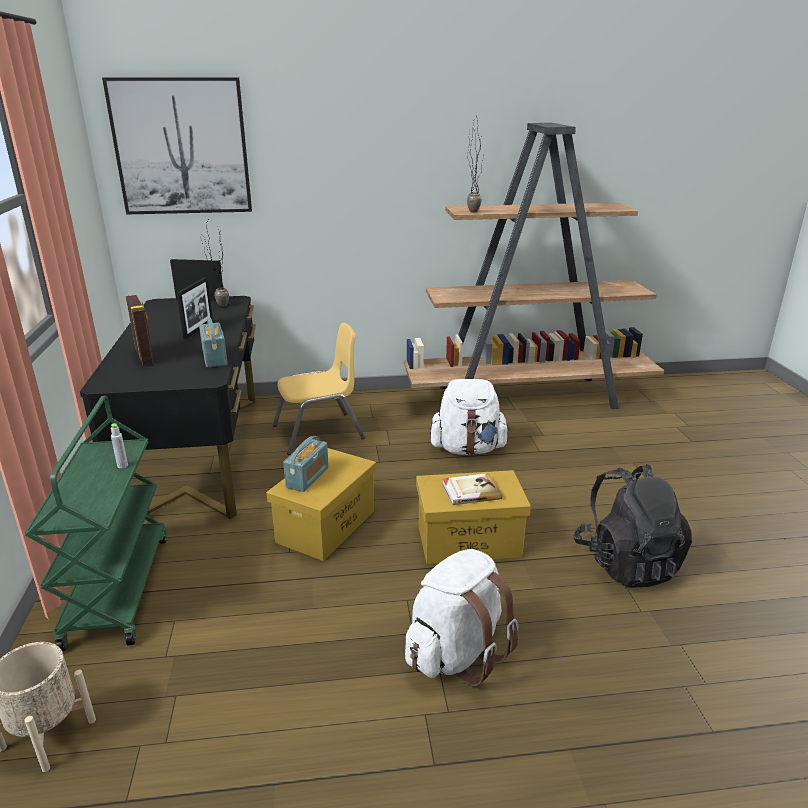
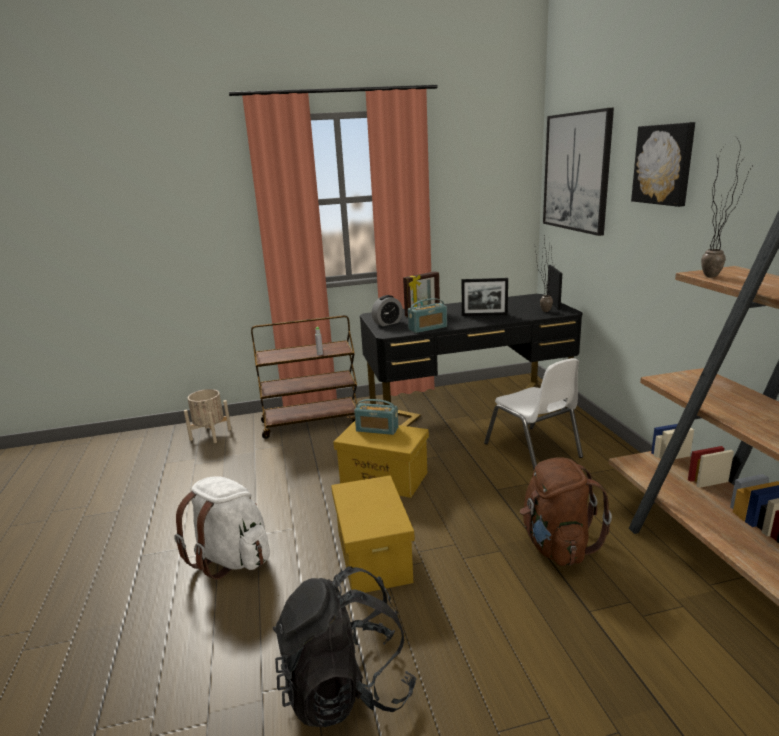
camera: 85 degrees right, 5 degrees down
(117, 588) = (311, 422): green cart -> brown cart
(161, 377) = (387, 323): none -> alarm clock
(319, 433) = (533, 450): yellow chair -> white chair
(329, 135) = (664, 164): none -> picture
(468, 449) = (557, 545): white backpack -> brown backpack
(470, 491) = (367, 505): book -> none

